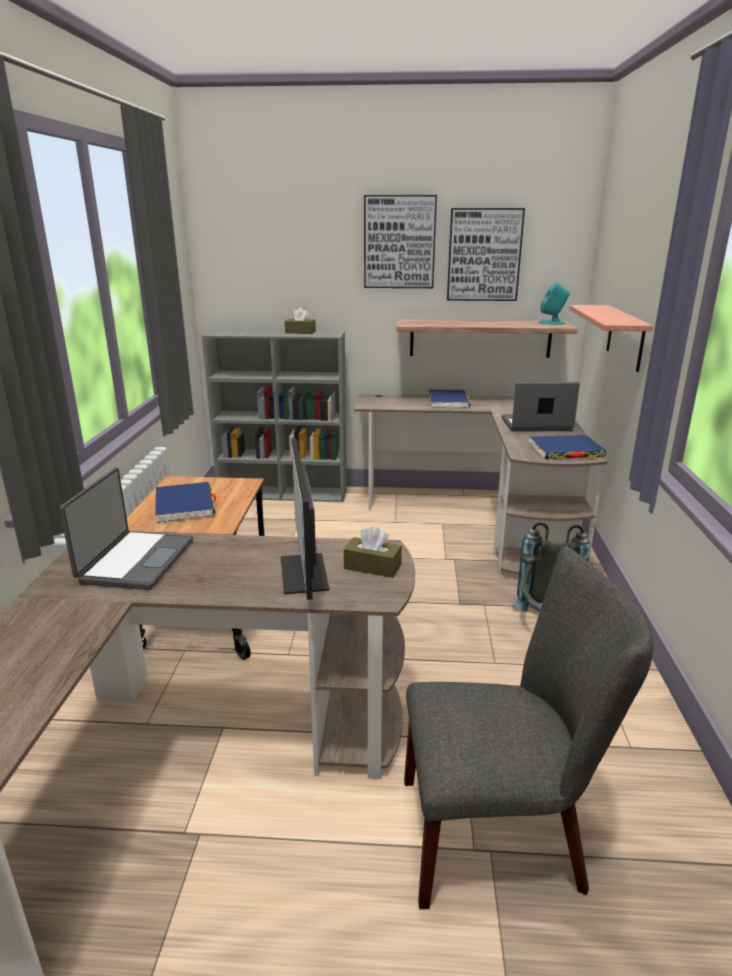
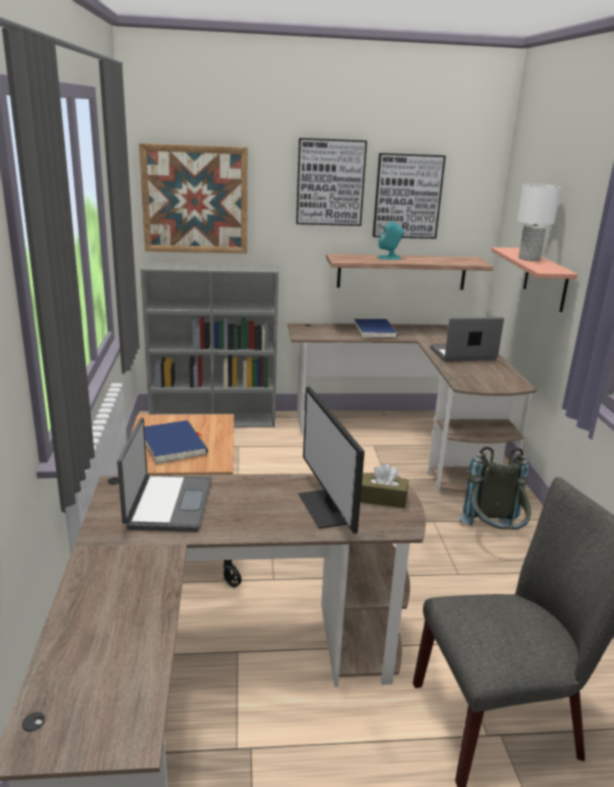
camera: 10 degrees left, 0 degrees up
(260, 265) = (195, 200): none -> picture
(300, 332) = (235, 266): brown tissue box -> none
(552, 323) = (468, 259): turquoise speaker -> turquoise speaker (389, 257)
(565, 451) = (498, 380): blue book -> none
(605, 313) = (529, 258): none -> white table lamp

